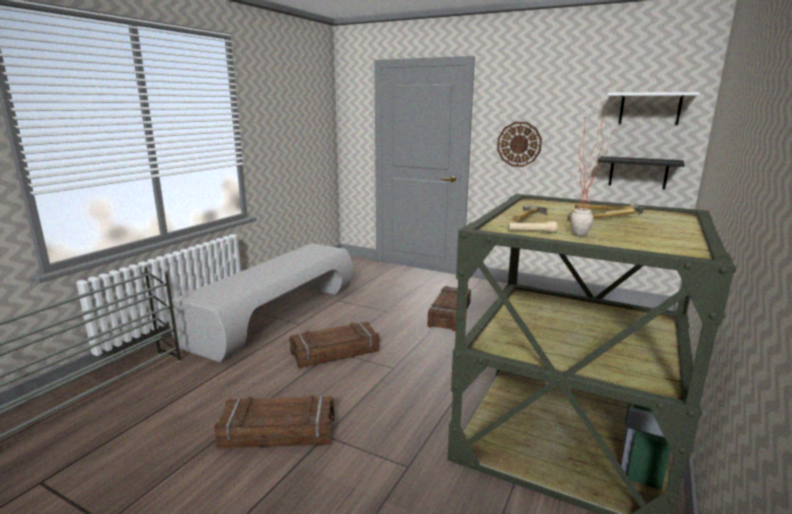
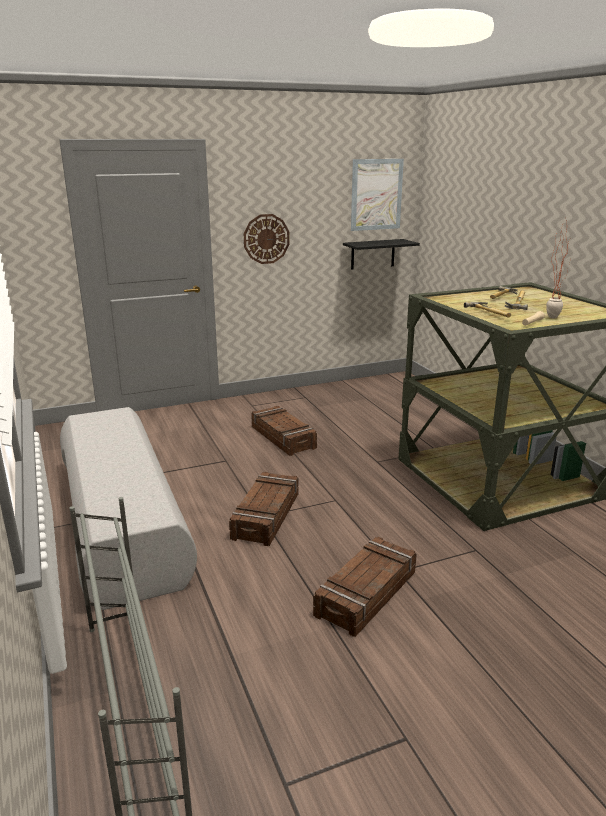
camera: 50 degrees left, 5 degrees up
(650, 108) = (376, 194): white shelf -> picture

